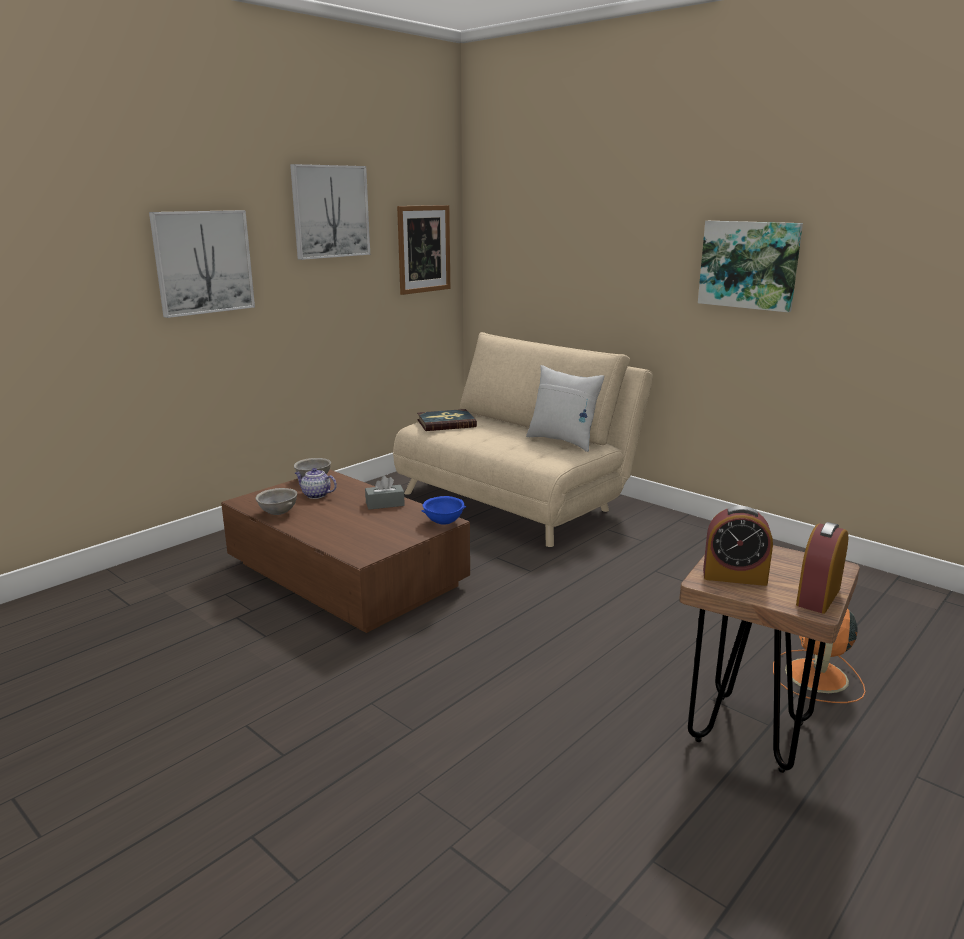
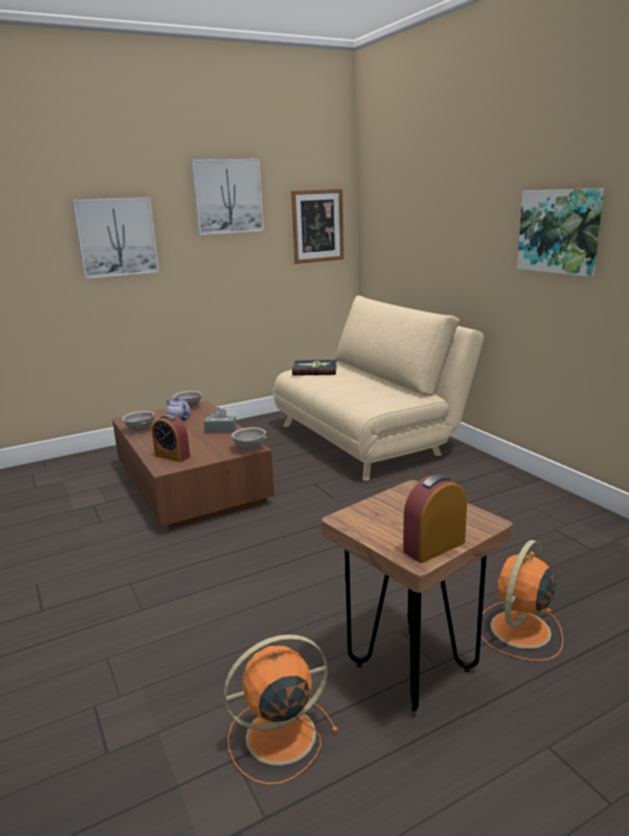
camera: 20 degrees right, 0 degrees up
(444, 523) = (250, 449): blue bowl -> grey bowl
(562, 442) = (395, 391): grey pillow -> none
(676, 828) = (277, 736): none -> orange fan
(734, 576) = (376, 518): alarm clock -> alarm clock (172, 456)

